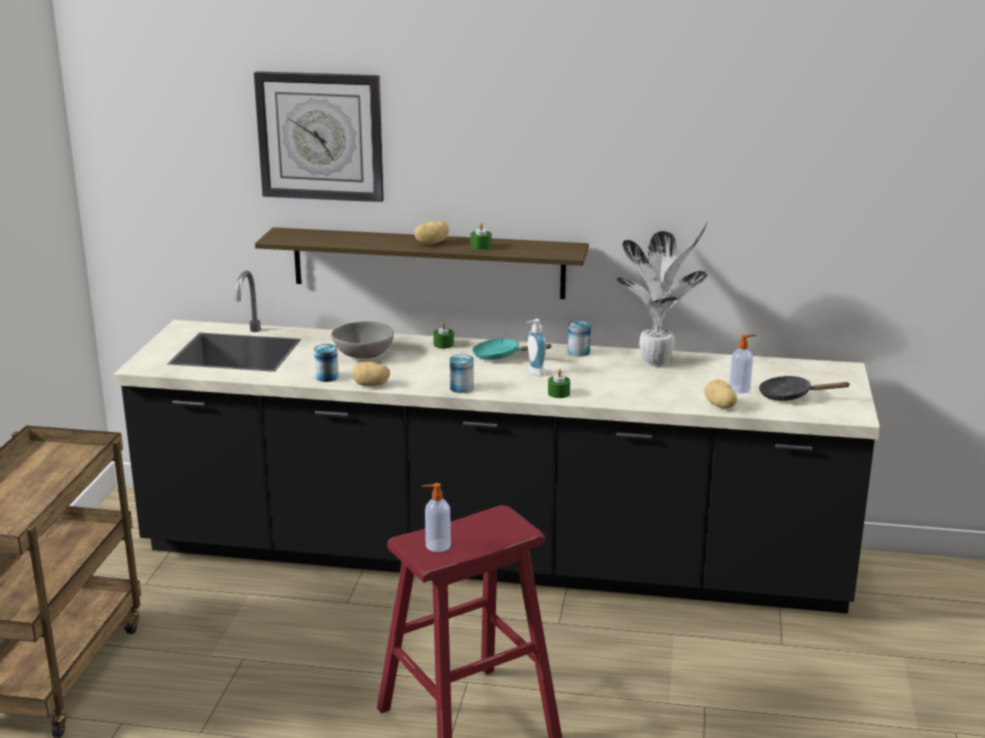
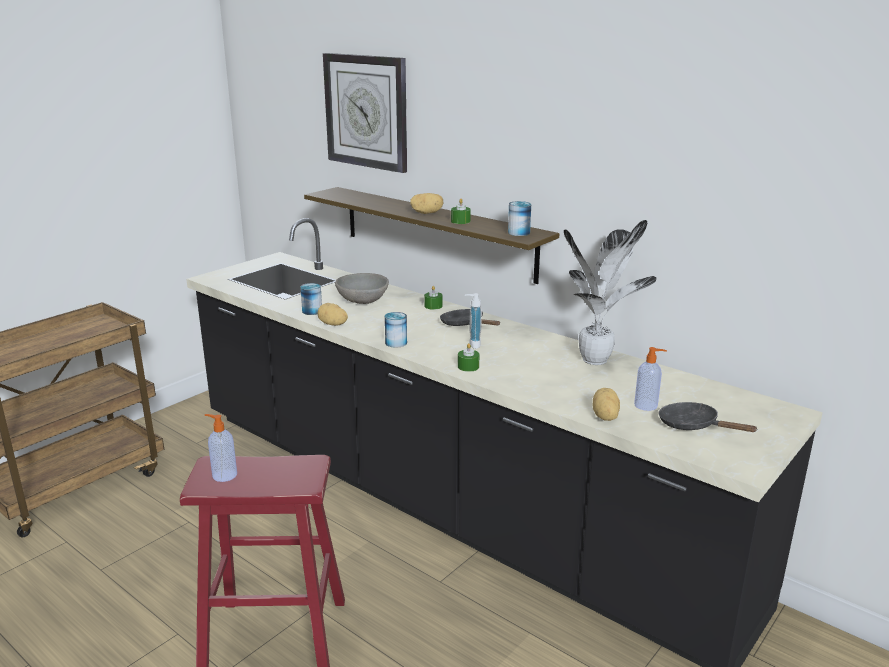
camera: 30 degrees right, 0 degrees up
(501, 356) = (465, 325): turquoise frying pan -> black frying pan
(578, 352) = (535, 336): can -> can (518, 233)

